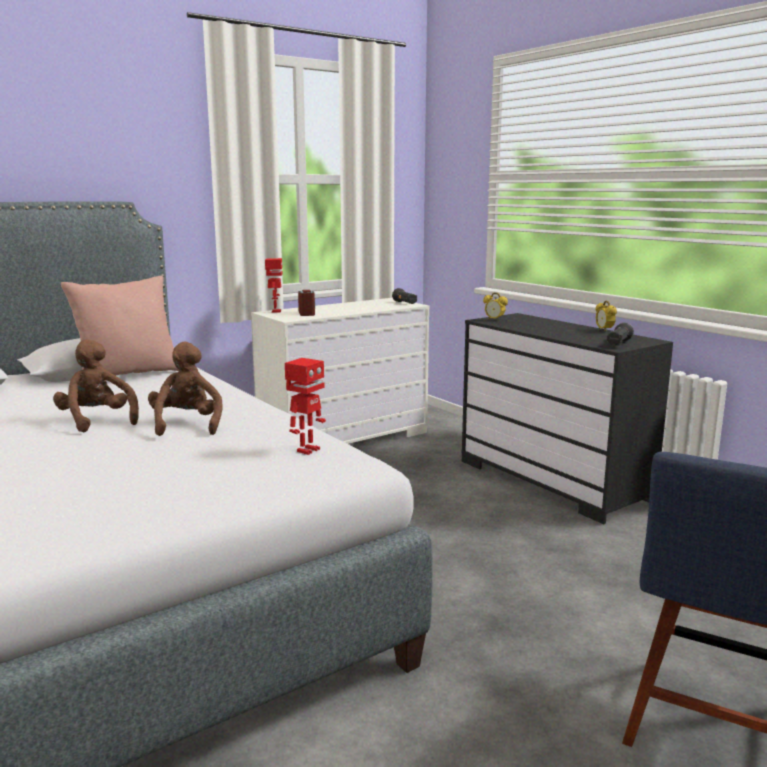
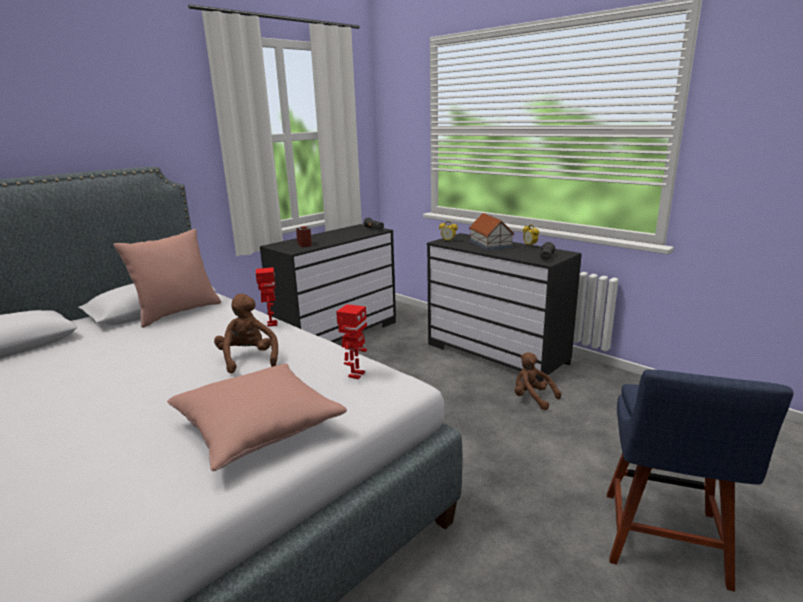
camera: 10 degrees left, 5 degrees up
(97, 421) = (171, 363): brown plush toy -> brown plush toy (532, 398)
(163, 488) = (258, 428): none -> pink pillow
(275, 311) = (279, 244): toy robot -> toy robot (271, 324)
(344, 438) = (336, 333): white dresser -> black dresser
(550, 325) = (490, 244): none -> toy house

